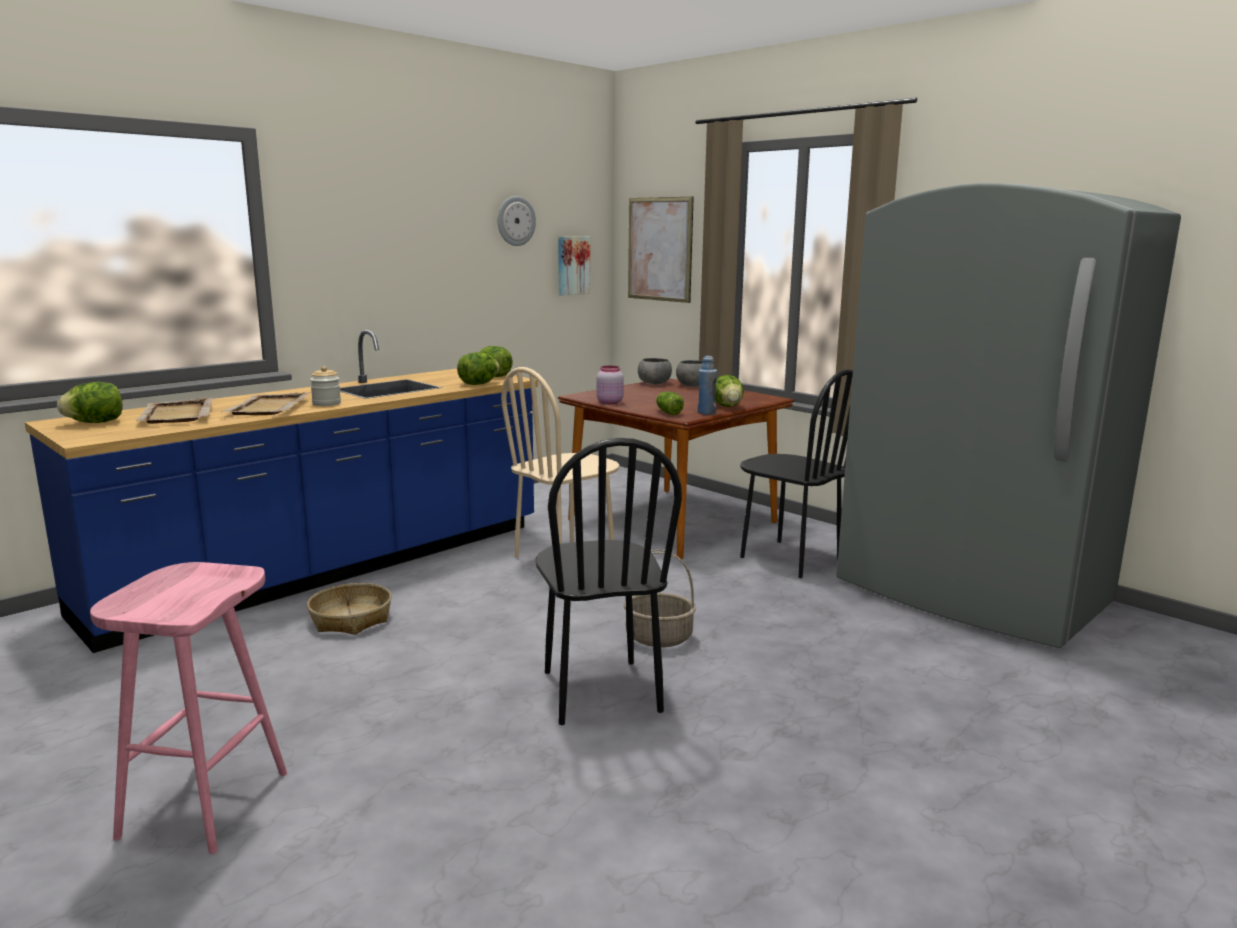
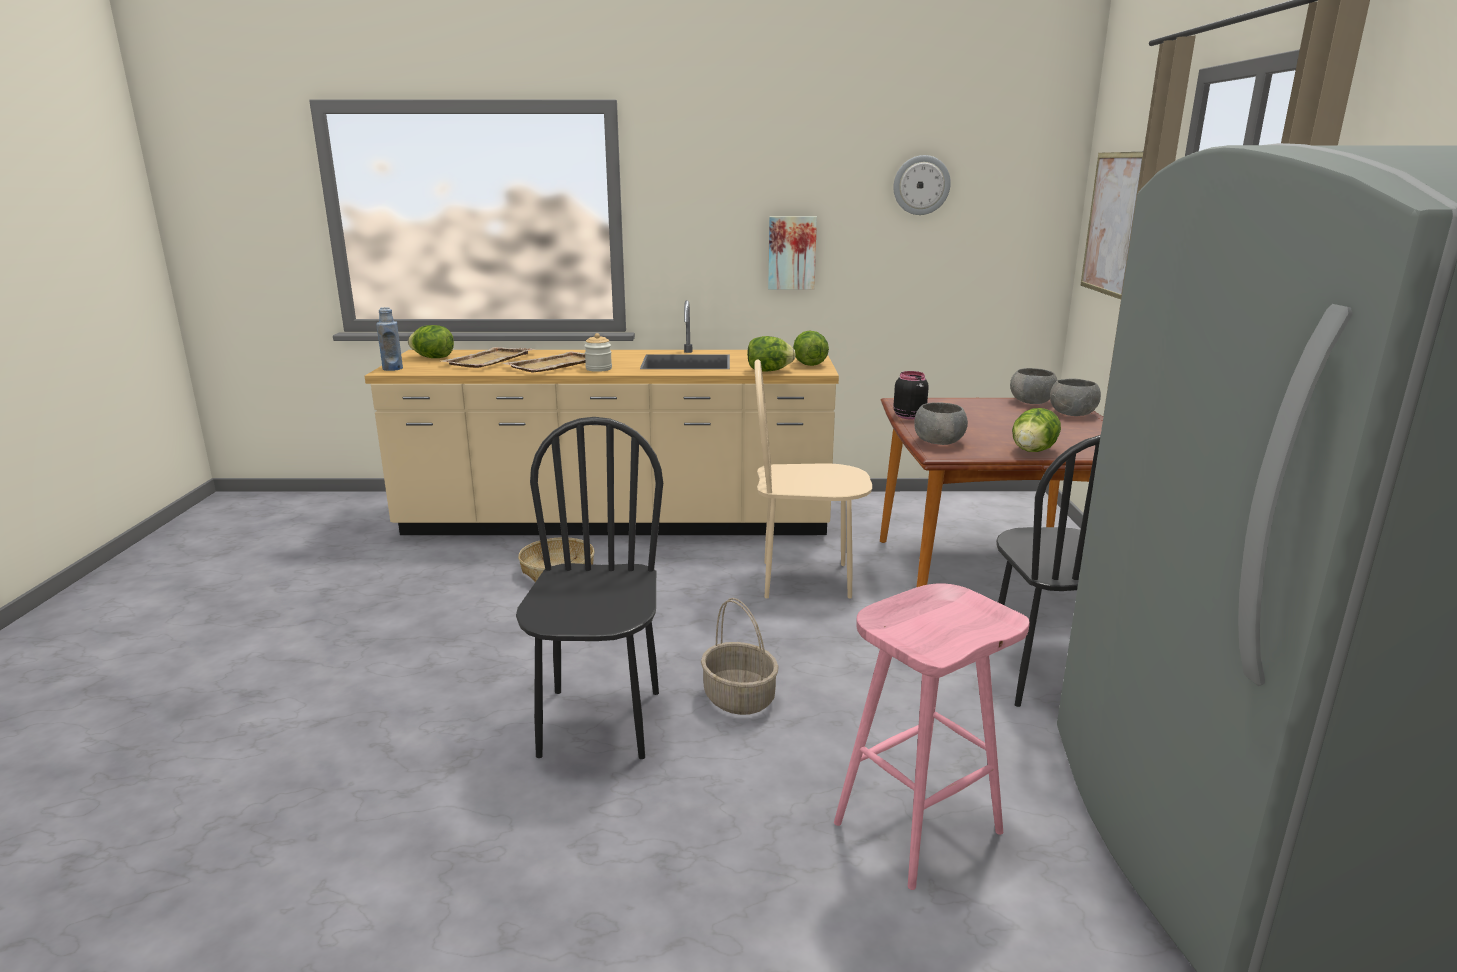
camera: 45 degrees right, 5 degrees up
(205, 802) = (273, 668): pink stool -> pink stool (918, 825)
(329, 569) = (617, 522): blue counter -> beige counter
(572, 265) = (1005, 240): picture -> picture (791, 252)
(600, 691) = (599, 723): black chair -> black chair turned 150 degrees clockwise
(609, 402) = (909, 416): pink jar -> black jar
(667, 412) = (938, 442): lettuce -> grey bowl
(706, 413) = (982, 453): blue bottle -> blue bottle (392, 369)

